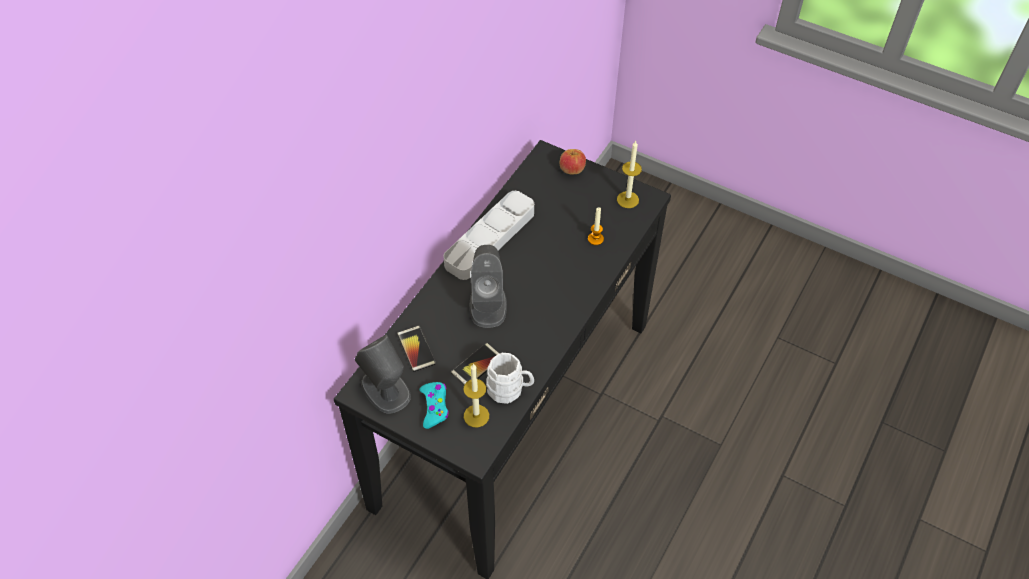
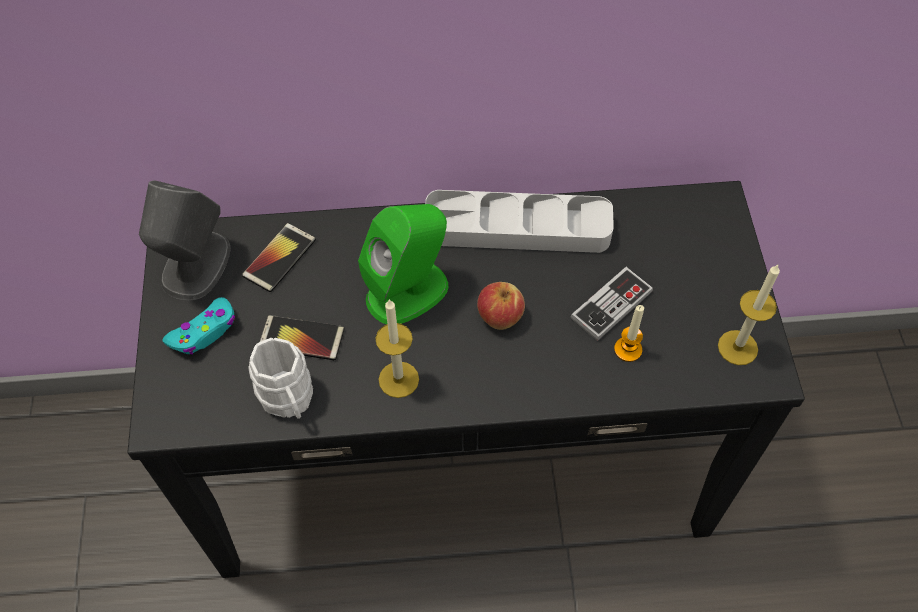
camera: 55 degrees right, 5 degrees up
(476, 416) = (221, 386): candle -> candle (398, 379)
(488, 304) = (408, 291): grey speaker -> green speaker
(566, 230) = (611, 305): none -> game controller
(571, 169) = (724, 247): apple -> apple (500, 315)

